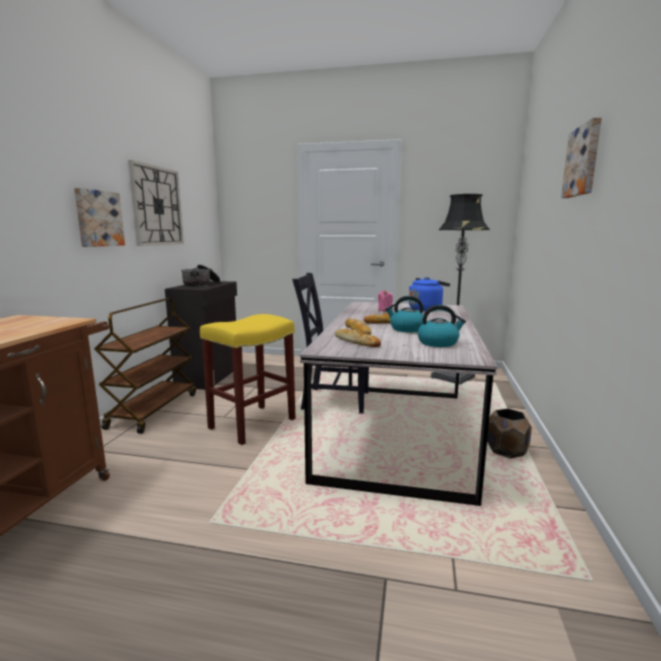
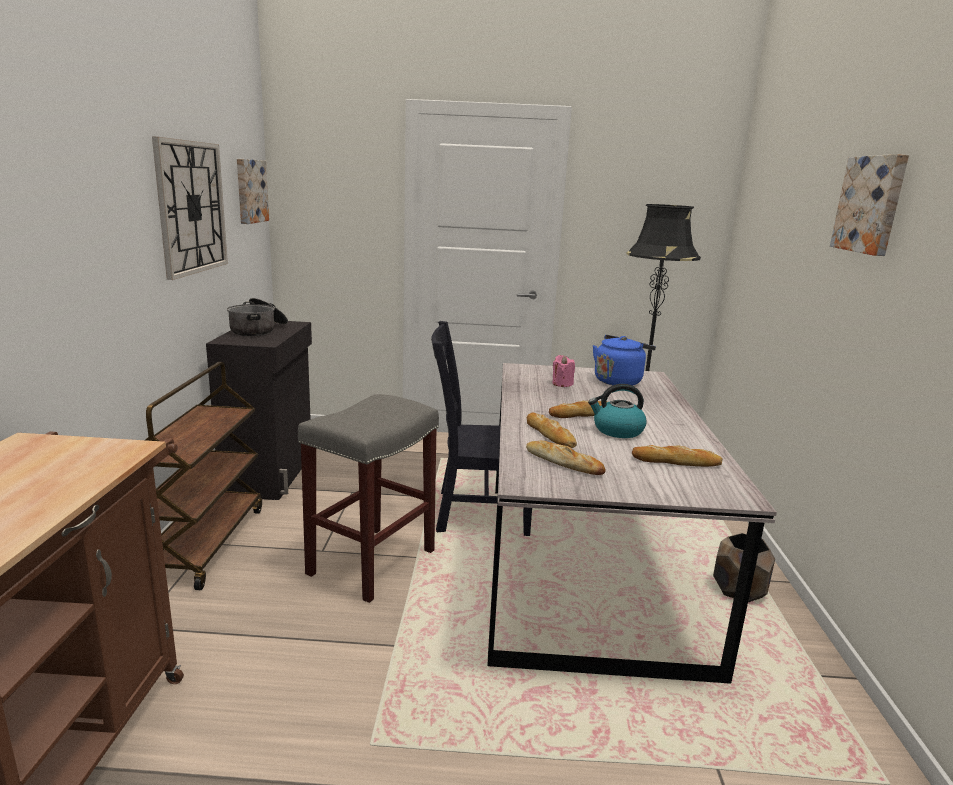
camera: 10 degrees left, 5 degrees up
(98, 218) = (115, 245): picture -> picture (250, 191)
(253, 423) = (372, 561): yellow stool -> grey stool
(438, 343) = (676, 462): kettle -> bread

